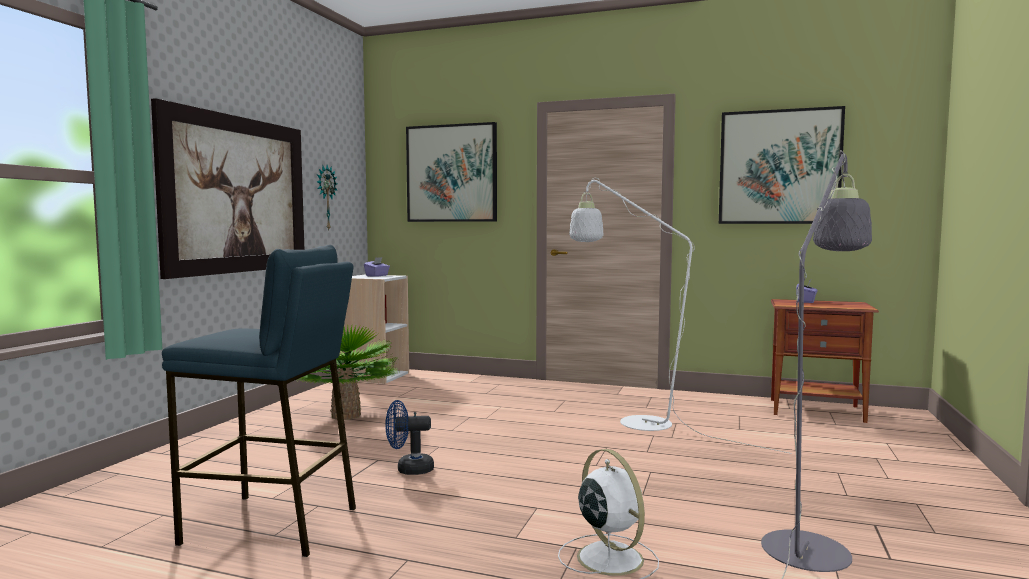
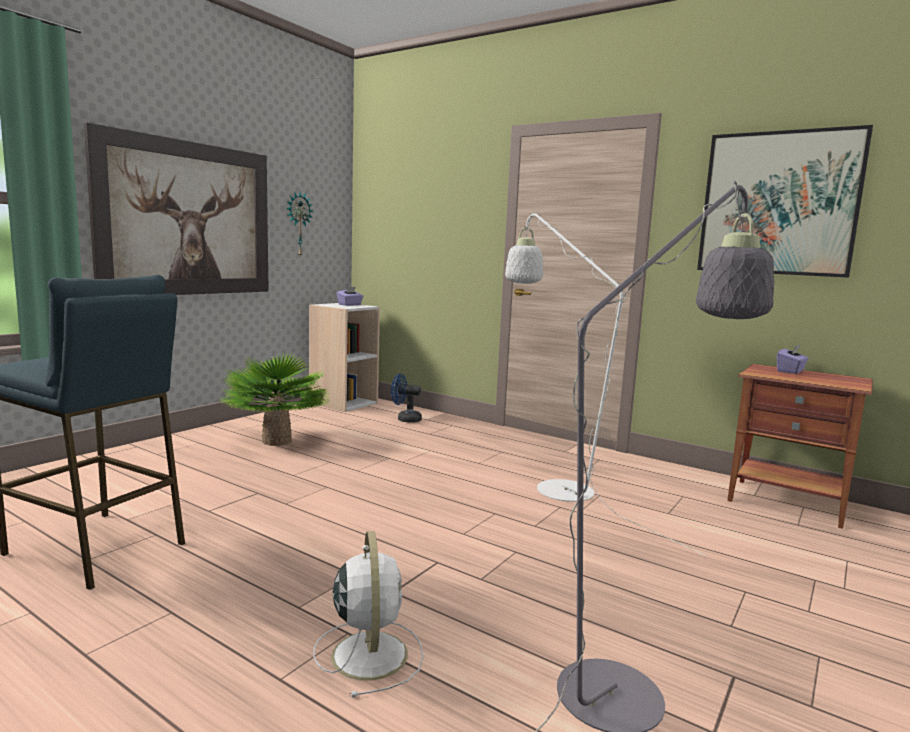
camera: 15 degrees right, 5 degrees up
(409, 469) = (274, 508): blue fan -> blue fan (405, 419)
(452, 173) = (427, 203): picture -> none

